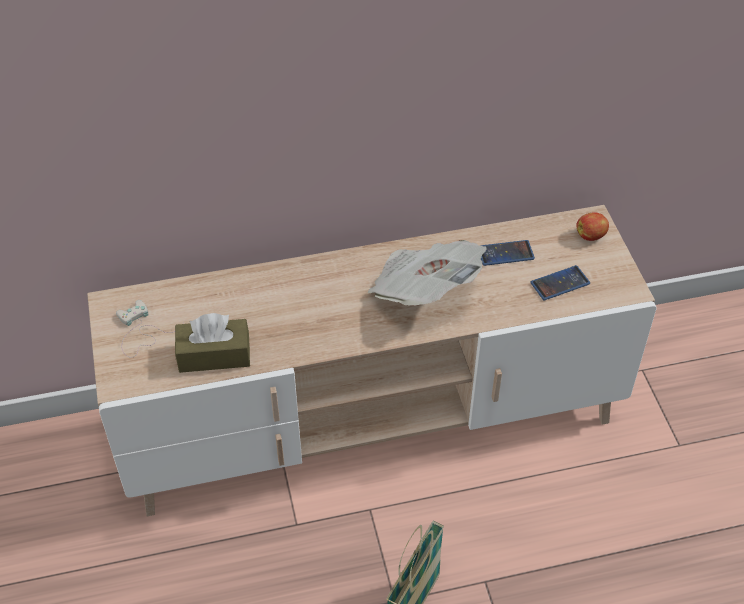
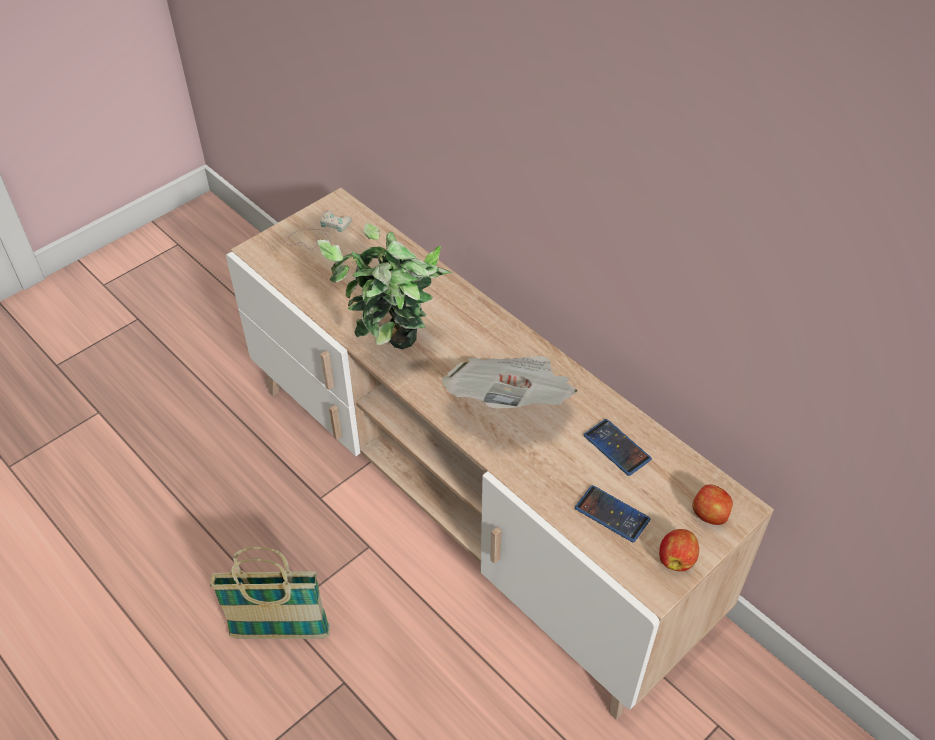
camera: 60 degrees right, 0 degrees up
(214, 355) = (325, 292): brown tissue box -> none
(323, 339) = (393, 355): none -> potted plant
(615, 269) = (676, 559): none -> apple

